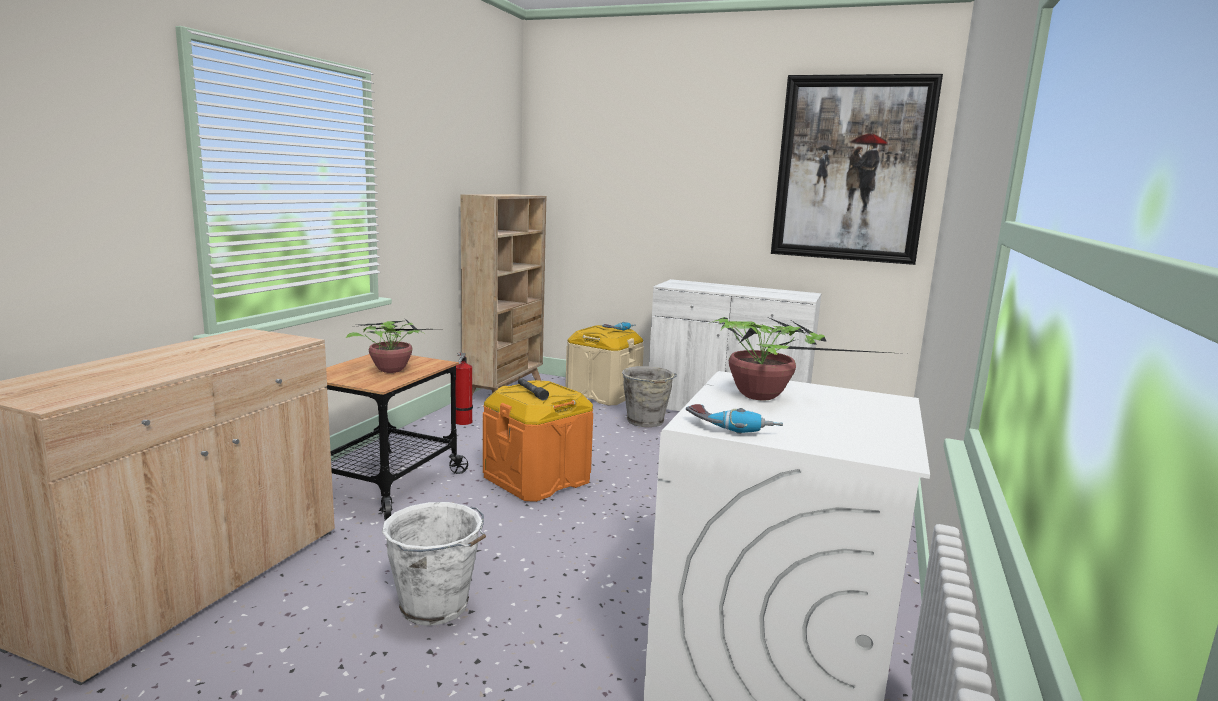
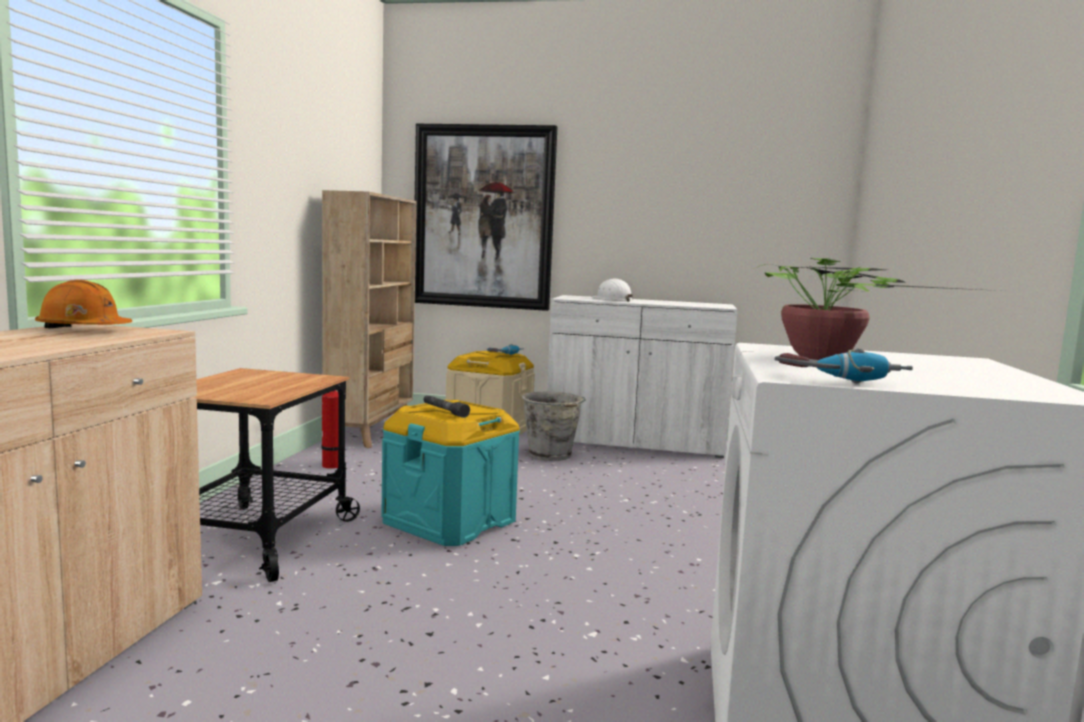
camera: 10 degrees left, 5 degrees down
(248, 338) = (84, 330): none -> orange hard hat
(391, 369) = (267, 384): potted plant -> none
(436, 607) = (378, 683): white bucket -> none
(537, 479) = (449, 521): orange storage box -> turquoise storage box
(709, 287) = (612, 299): none -> white hard hat
(851, 169) = (760, 169): picture -> picture (483, 217)

